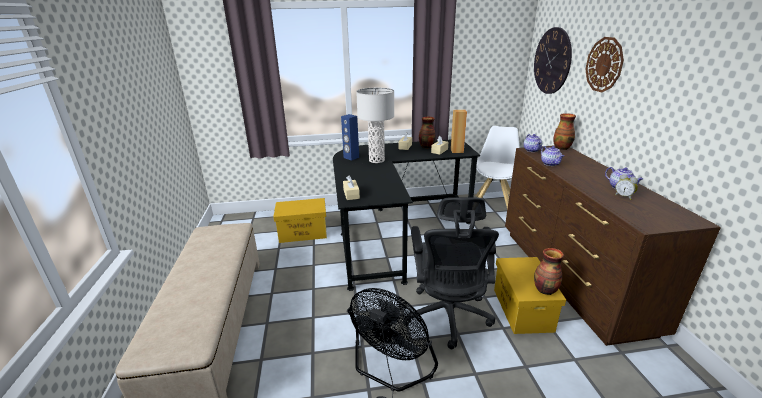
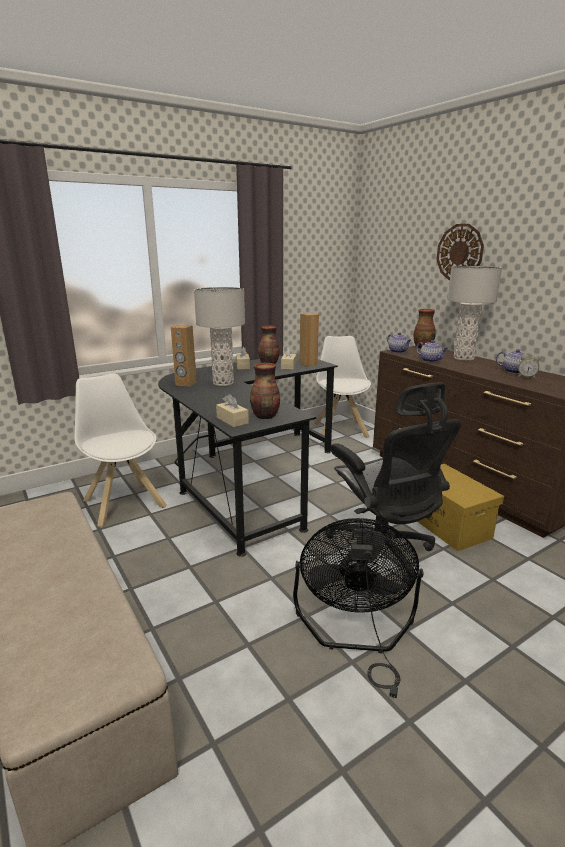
camera: 25 degrees left, 5 degrees down
(303, 232) = (124, 502): yellow storage box -> white chair
(351, 157) = (186, 384): blue speaker -> brown speaker
(545, 290) = (479, 492): vase -> vase (265, 416)
(552, 61) = (388, 257): wall clock -> none
(587, 165) = (464, 358): none -> white table lamp

